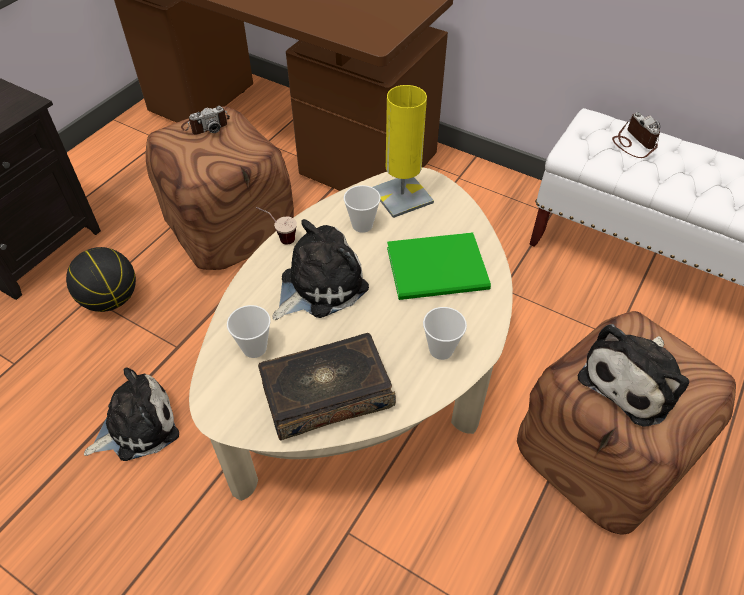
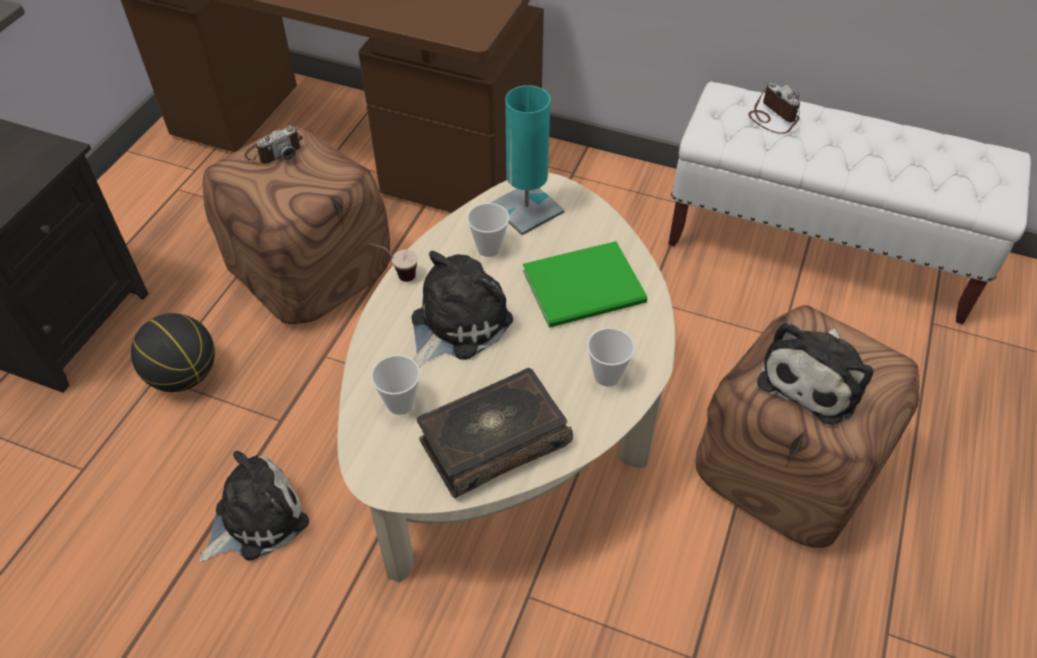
camera: 10 degrees left, 0 degrees up
(402, 196) = (526, 209): yellow table lamp -> turquoise table lamp

